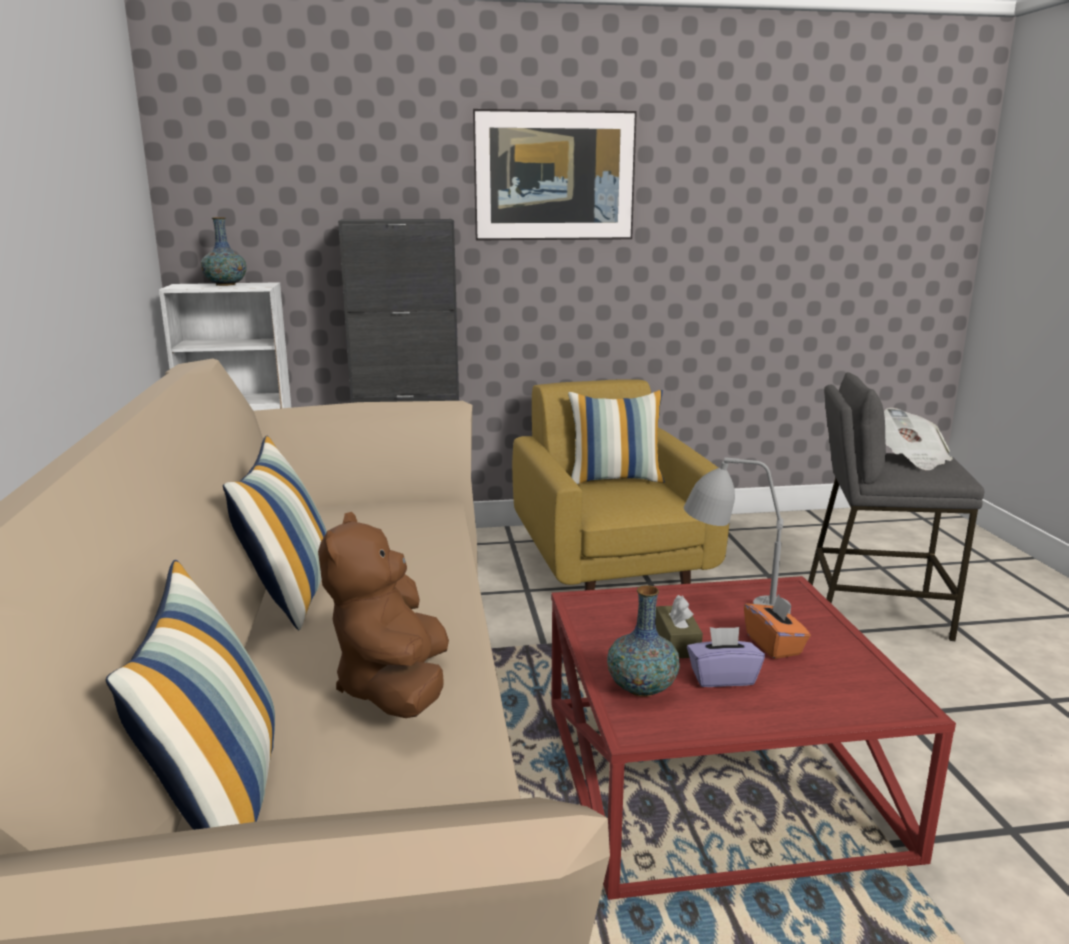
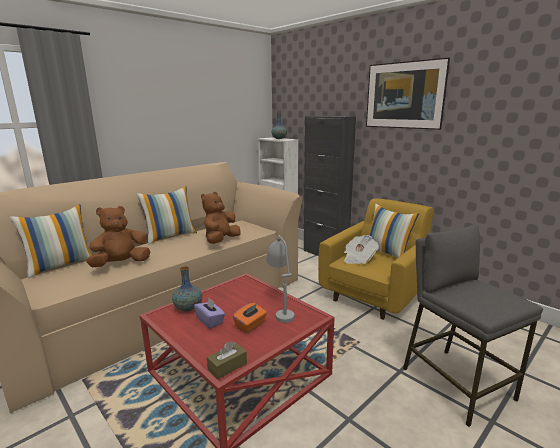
camera: 55 degrees right, 0 degrees up
(430, 551) = (221, 241): none -> brown plush toy
(677, 642) = (230, 305): brown tissue box -> brown tissue box (227, 366)
(910, 458) = (489, 293): newspaper -> newspaper (358, 258)

